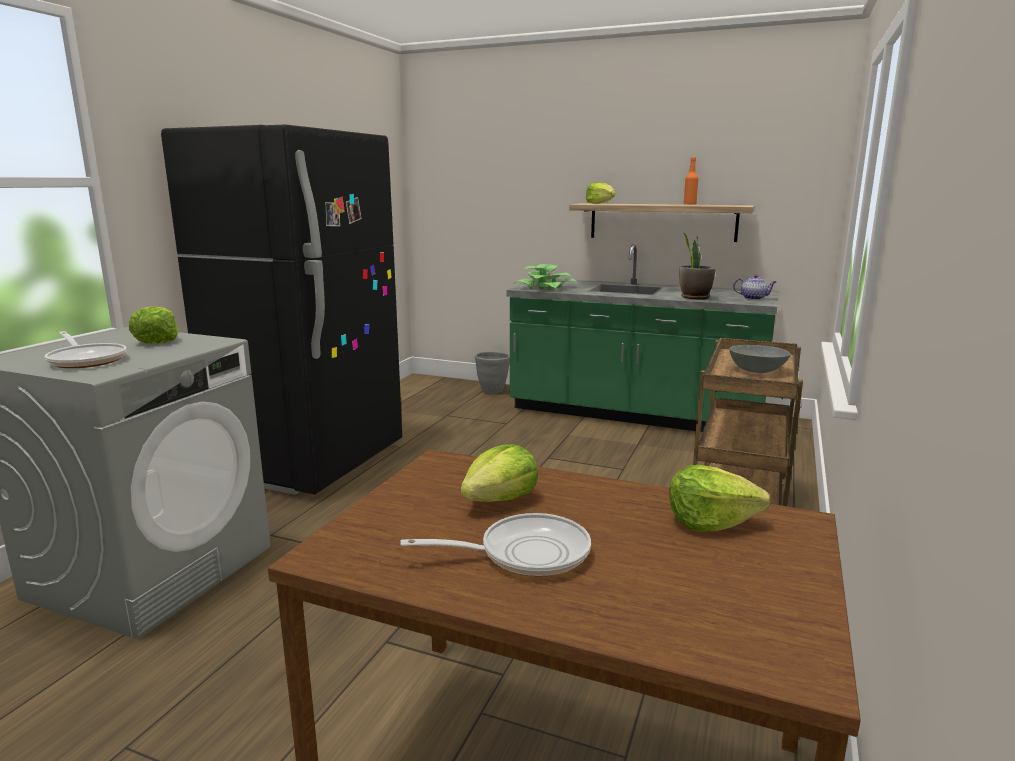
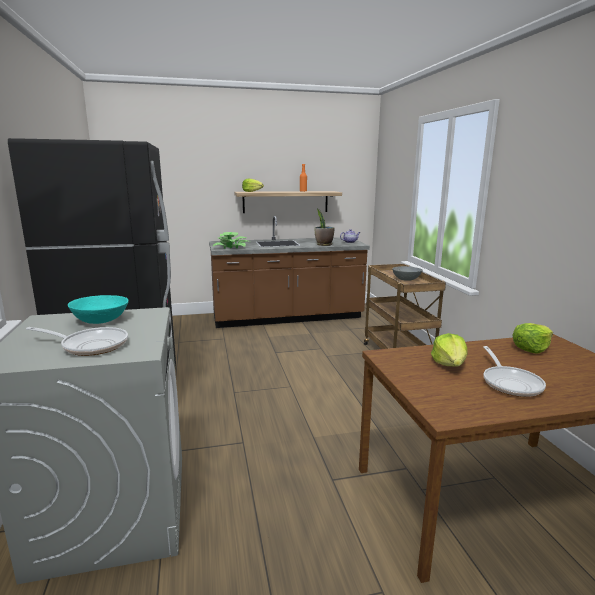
camera: 35 degrees left, 0 degrees up
(156, 341) = (100, 320): lettuce -> turquoise bowl
(492, 391) = (187, 320): grey planter -> none
(525, 553) = (510, 383): frying pan -> frying pan turned 135 degrees clockwise
(635, 414) = (287, 317): green counter -> brown counter

